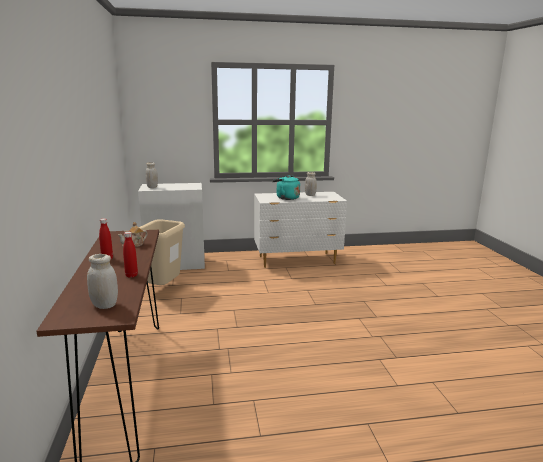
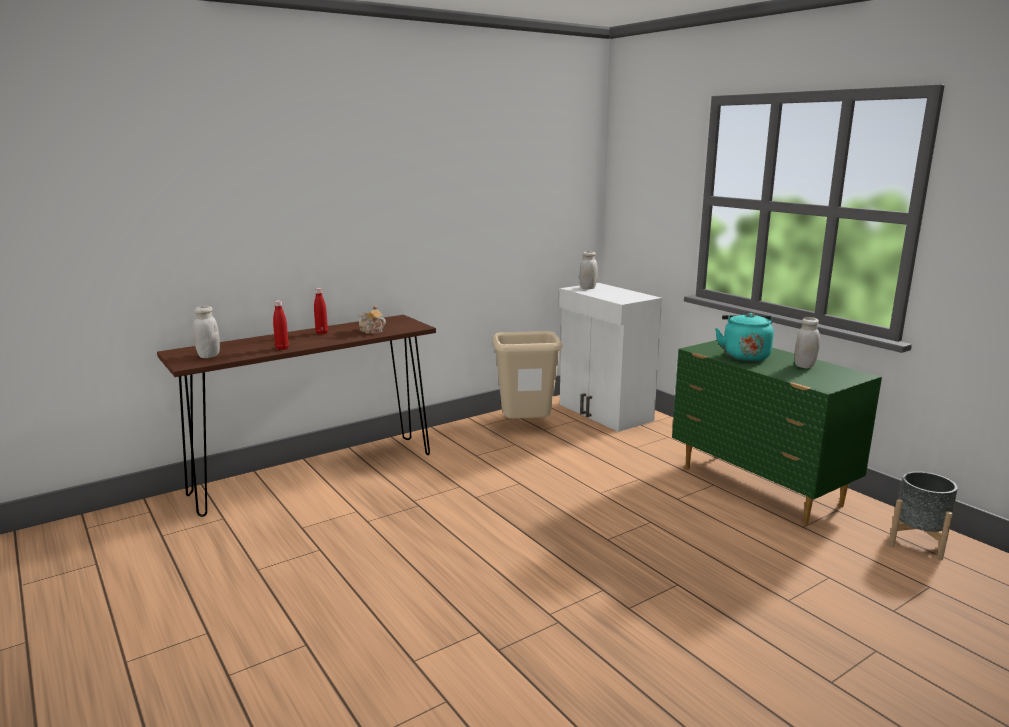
camera: 65 degrees right, 0 degrees up
(298, 260) = (760, 487): white dresser -> green dresser
(360, 253) = (917, 542): none -> grey planter

